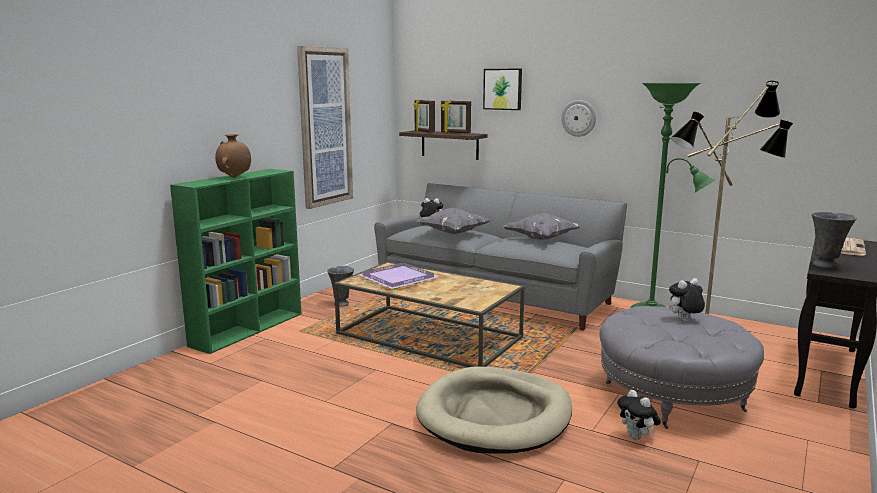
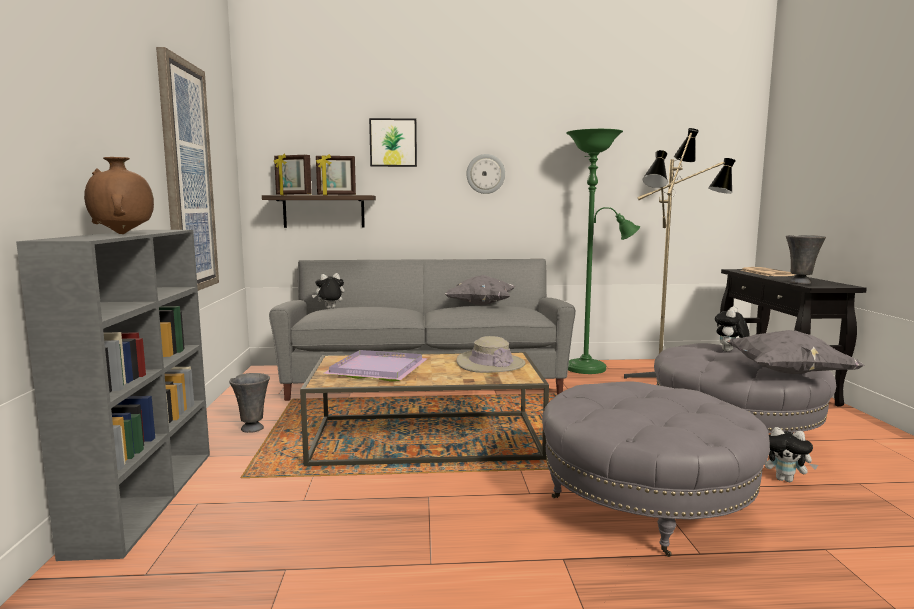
camera: 35 degrees left, 5 degrees down
(248, 329) = (146, 497): green bookcase -> grey bookcase
(452, 233) = (379, 311): grey pillow -> grey pillow (787, 373)
(477, 290) = (490, 363): none -> beige hat
(495, 415) = (645, 504): beige dog bed -> grey ottoman

